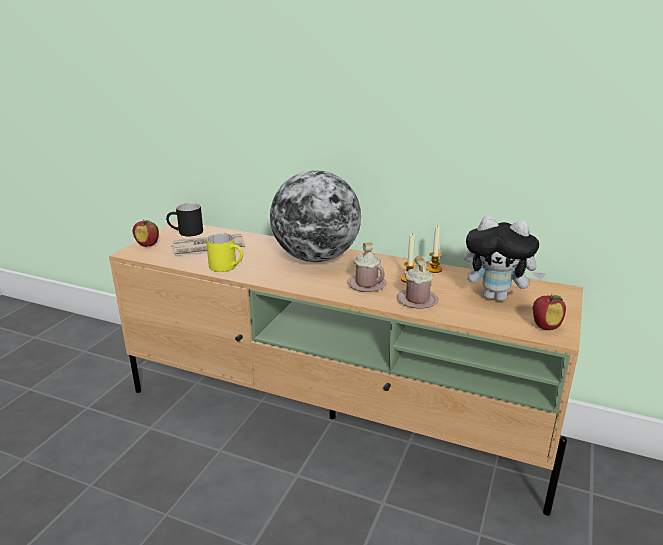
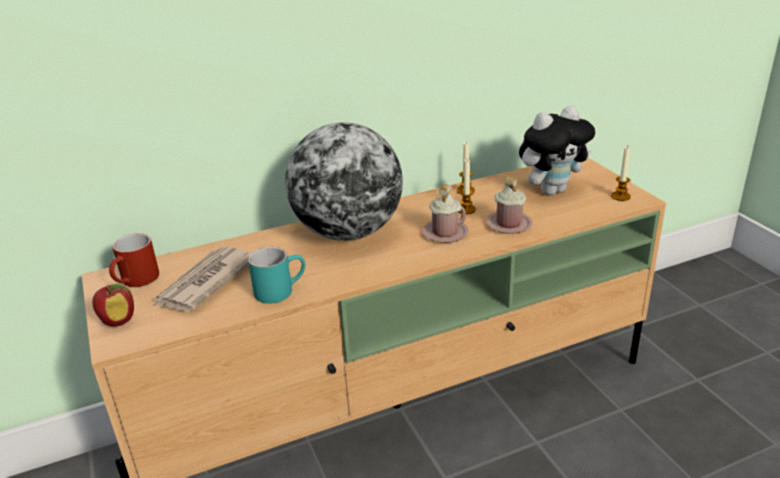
camera: 45 degrees left, 5 degrees up
(186, 233) = (136, 281): black mug -> red mug
(228, 267) = (280, 290): yellow mug -> turquoise mug
(545, 326) = (620, 196): apple -> candle

